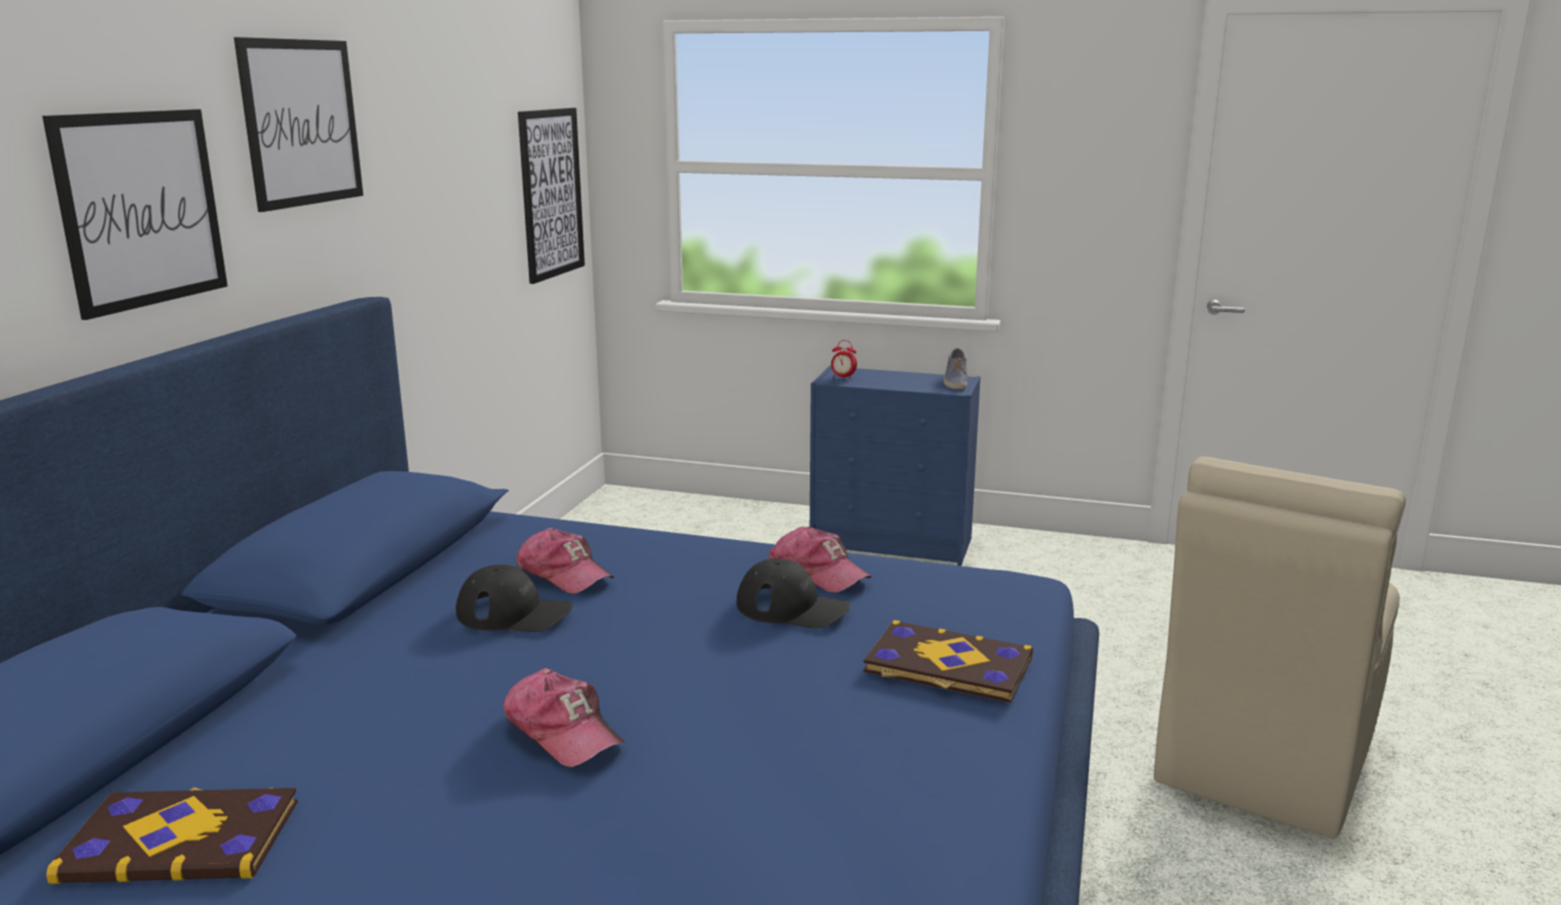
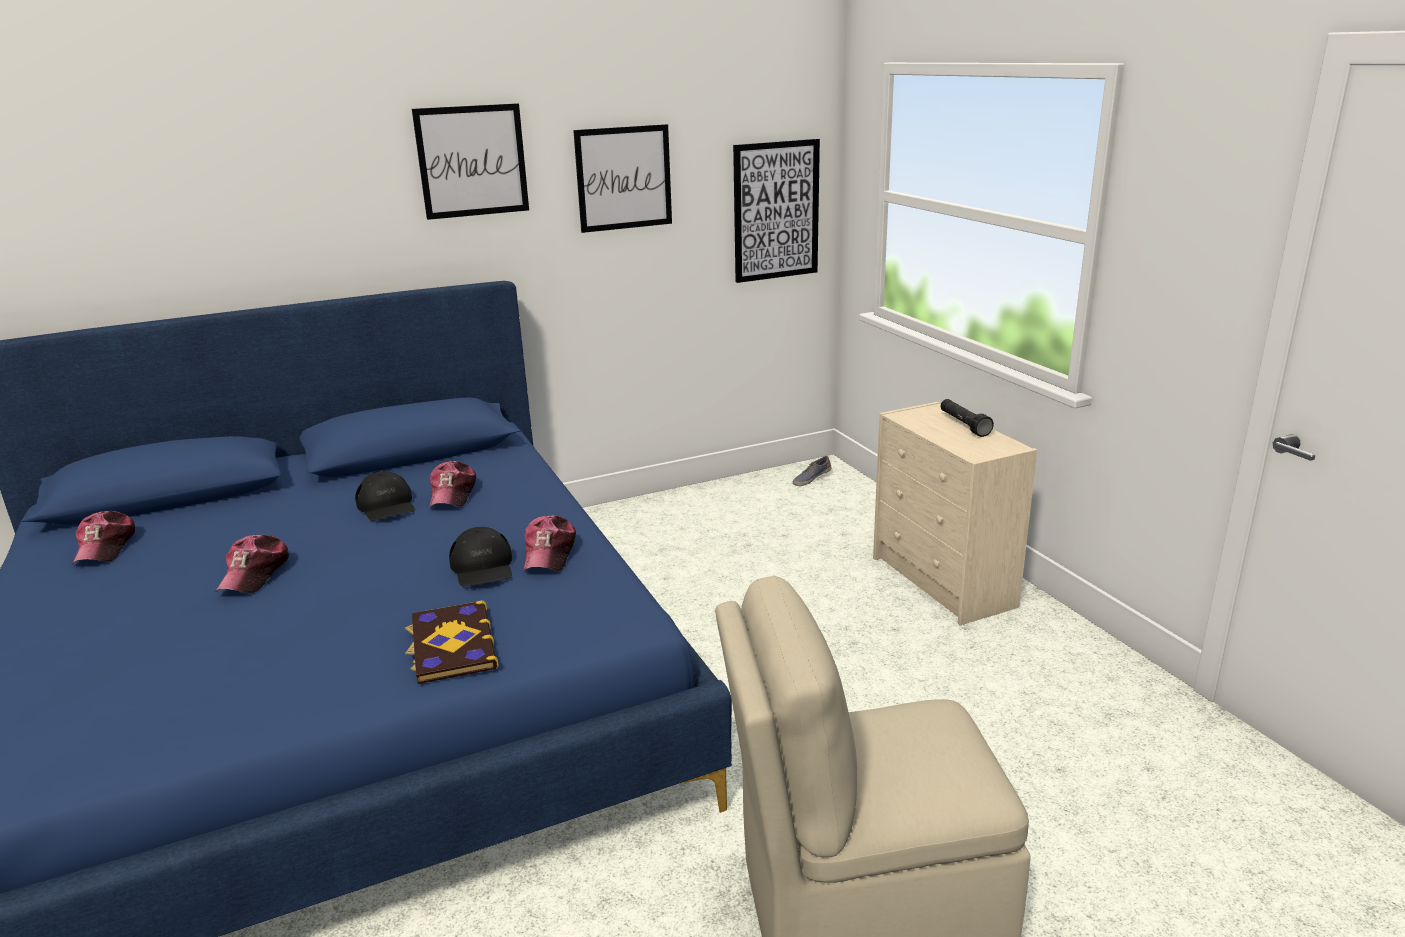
camera: 50 degrees right, 5 degrees up
(141, 209) = (329, 216): picture -> picture (624, 178)
(182, 839) = (106, 547): book -> cap
(843, 378) = (916, 416): alarm clock -> none
(892, 375) = (963, 425): none -> black flashlight
(893, 543) = (944, 583): blue dresser -> beige dresser
(955, 381) = (996, 447): shoe -> shoe (811, 479)

